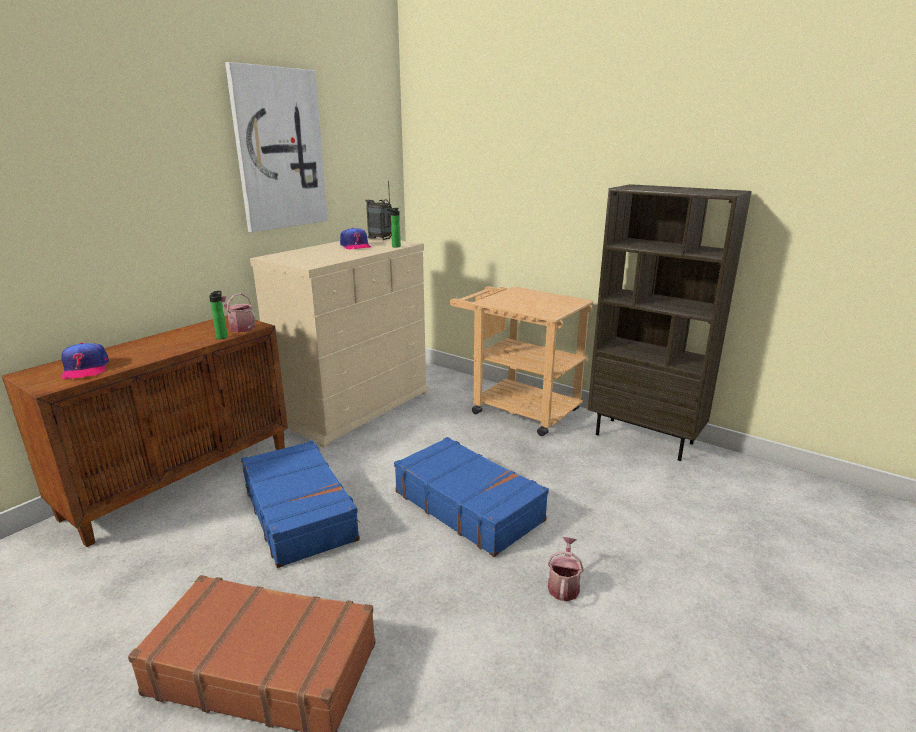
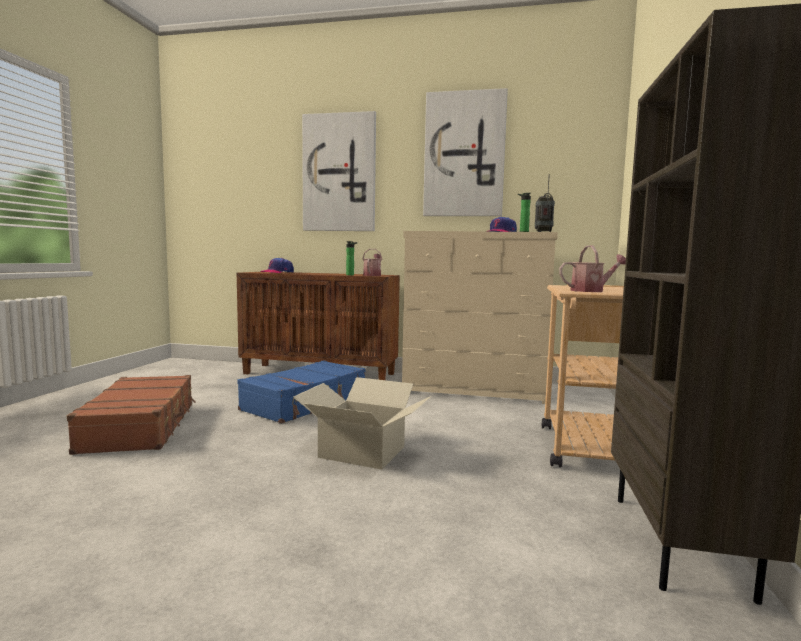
camera: 65 degrees right, 15 degrees down
(115, 181) = (339, 173): none -> picture
(468, 505) = (362, 451): blue suitcase -> cardboard box
(564, 585) = (252, 516): watering can -> watering can (591, 291)

